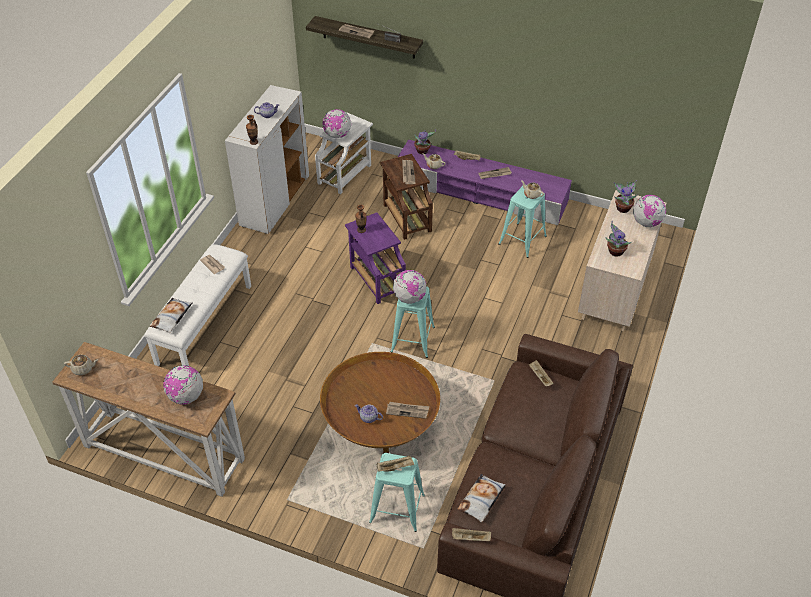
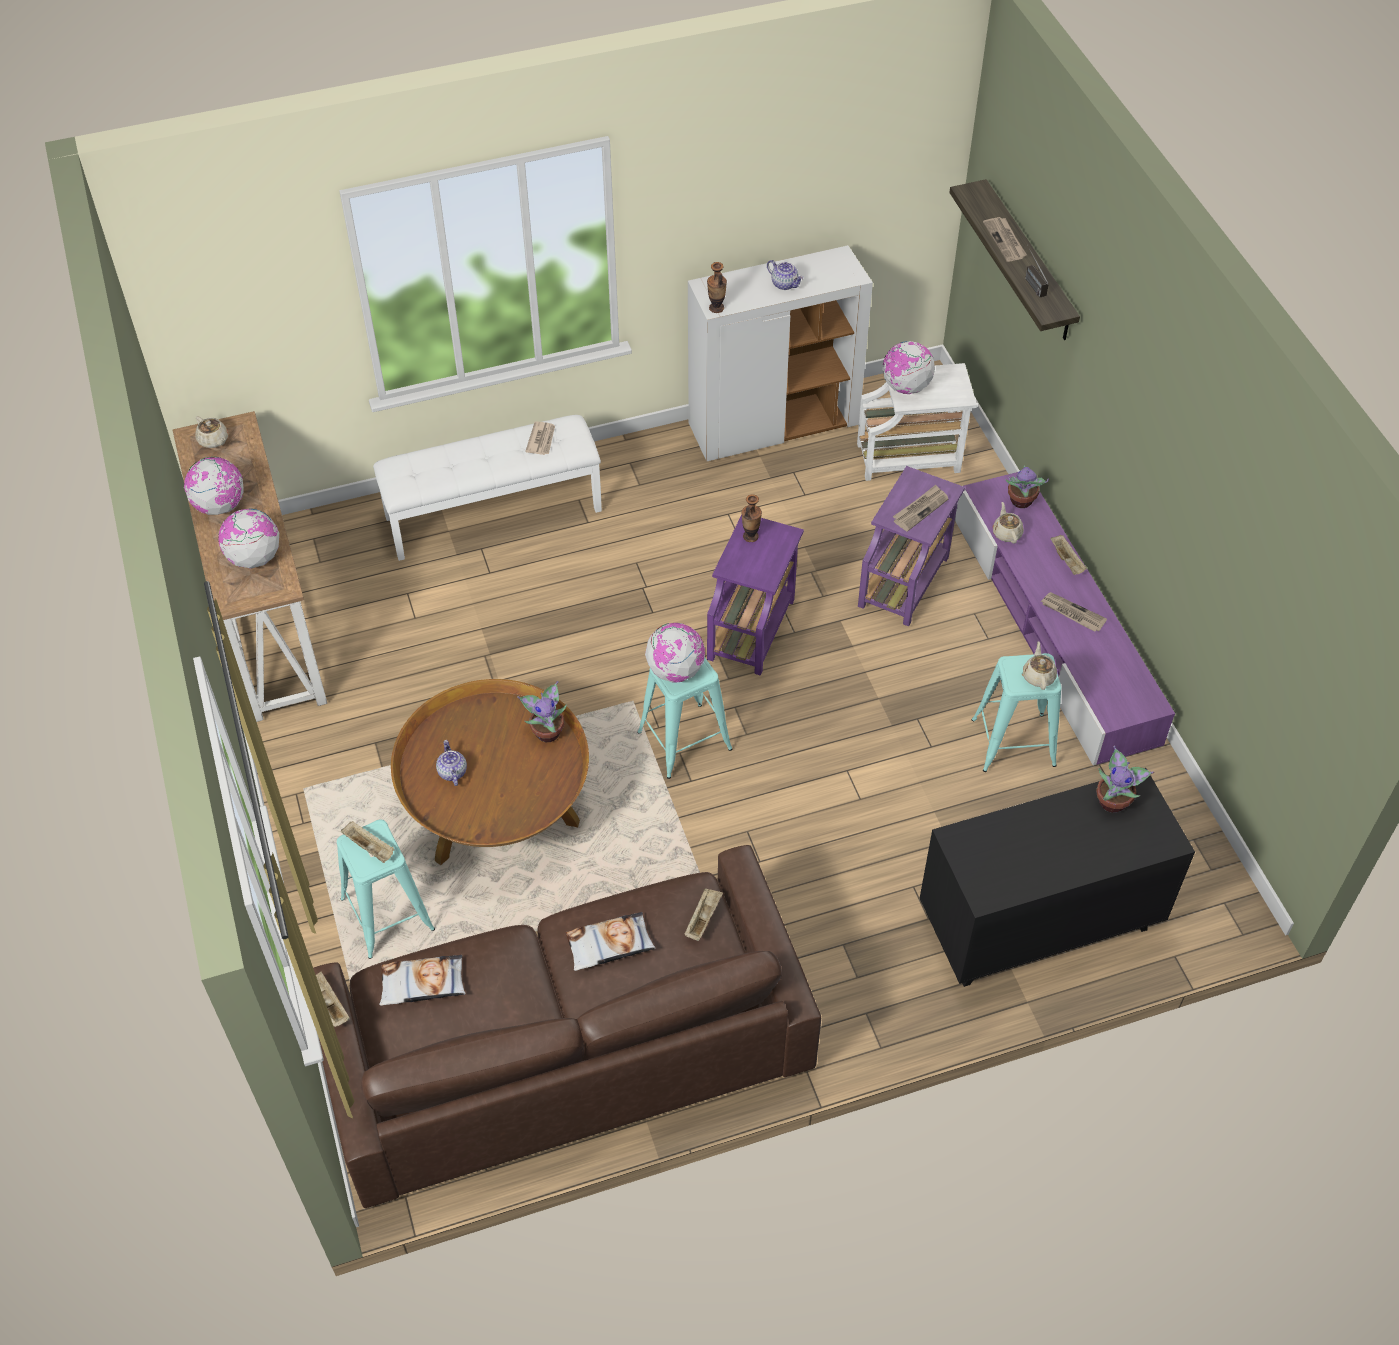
camera: 50 degrees right, 5 degrees up
(172, 317) = (418, 467): pillow -> pillow (609, 945)
(406, 217) = (905, 580): brown side table -> purple side table
(407, 410) = (502, 805): newspaper -> none
(614, 251) = (1001, 847): potted plant -> potted plant (547, 731)
(614, 290) = (1037, 924): beige dresser -> black dresser
(646, 222) = (1115, 851): globe -> globe (220, 505)

